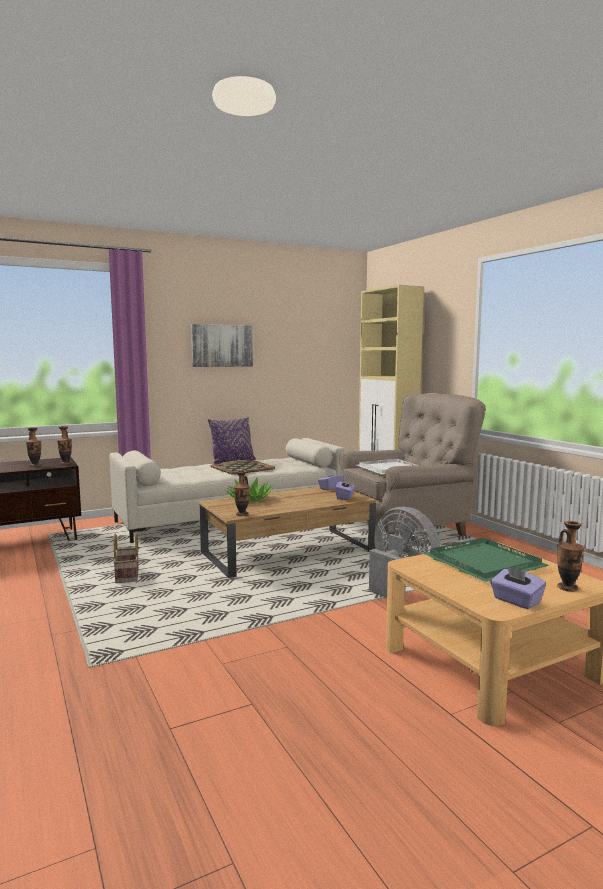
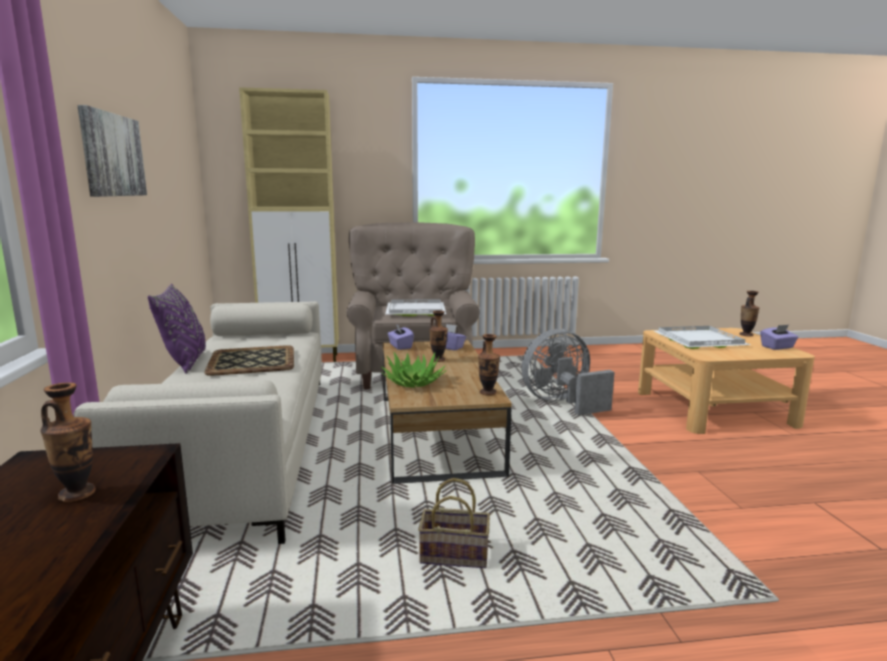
camera: 70 degrees left, 5 degrees up
(66, 463) = (122, 455): vase -> vase (438, 360)
(486, 563) = (699, 340): green tray -> white tray

